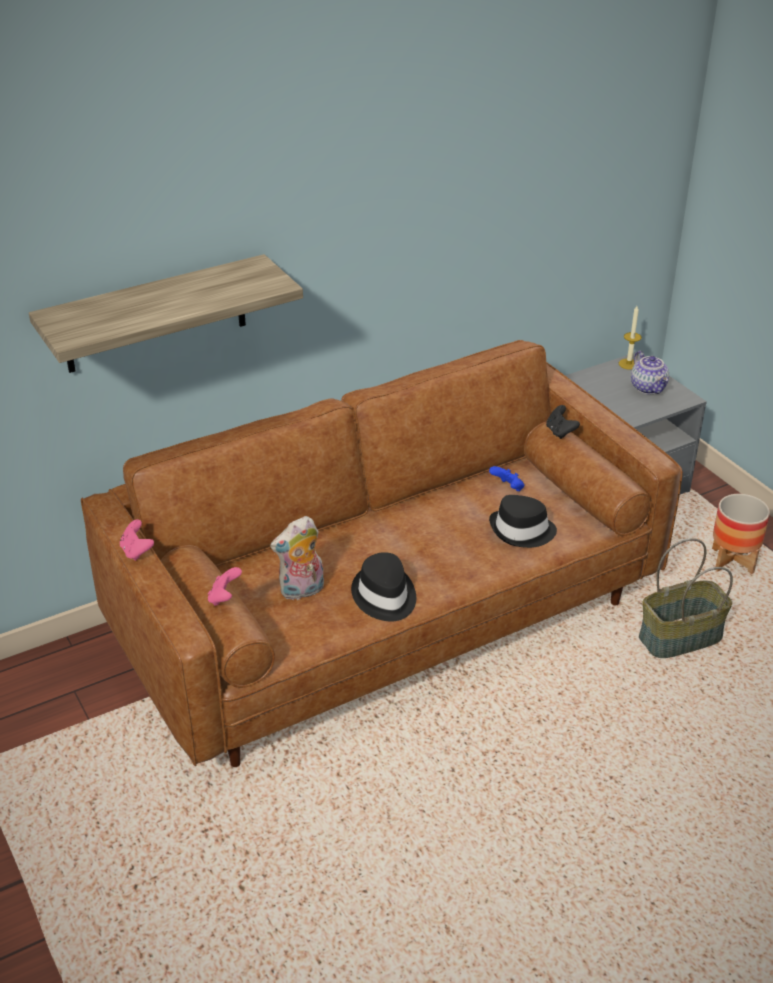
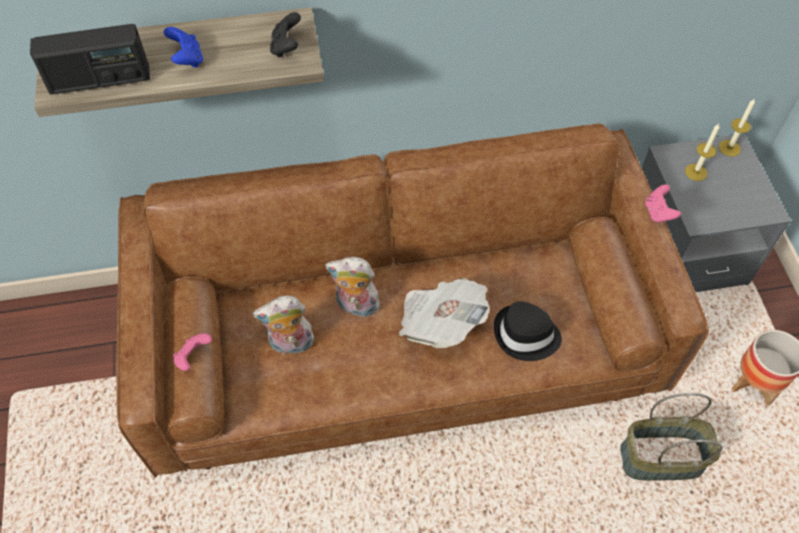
camera: 20 degrees right, 20 degrees up
(106, 325) = (100, 80): none -> radio
(137, 551) = (135, 281): pink game controller -> pink game controller (658, 213)
(350, 549) = (355, 306): none -> plush toy
(384, 596) = (360, 377): black hat -> none
(438, 541) = (440, 322): none -> newspaper
(507, 488) = (537, 274): blue game controller -> blue game controller (187, 59)
(560, 432) = (605, 237): black game controller -> black game controller (286, 47)
(609, 385) = (696, 172): none -> candle
(649, 388) = (736, 186): teapot -> none

